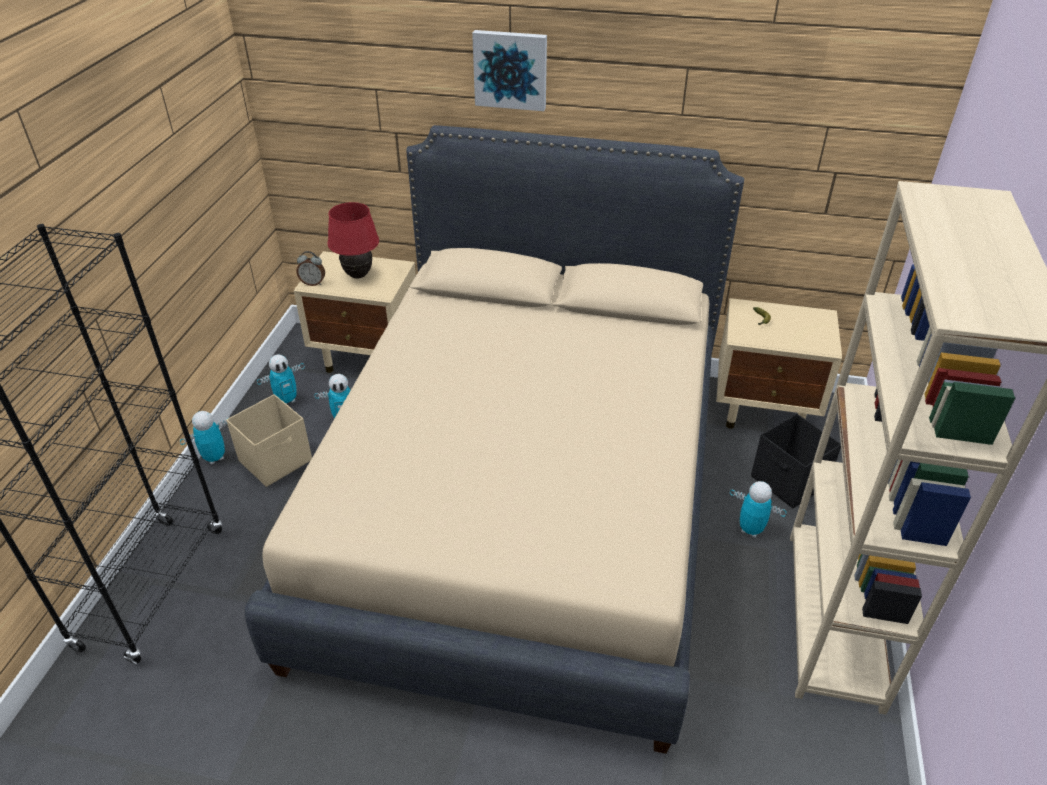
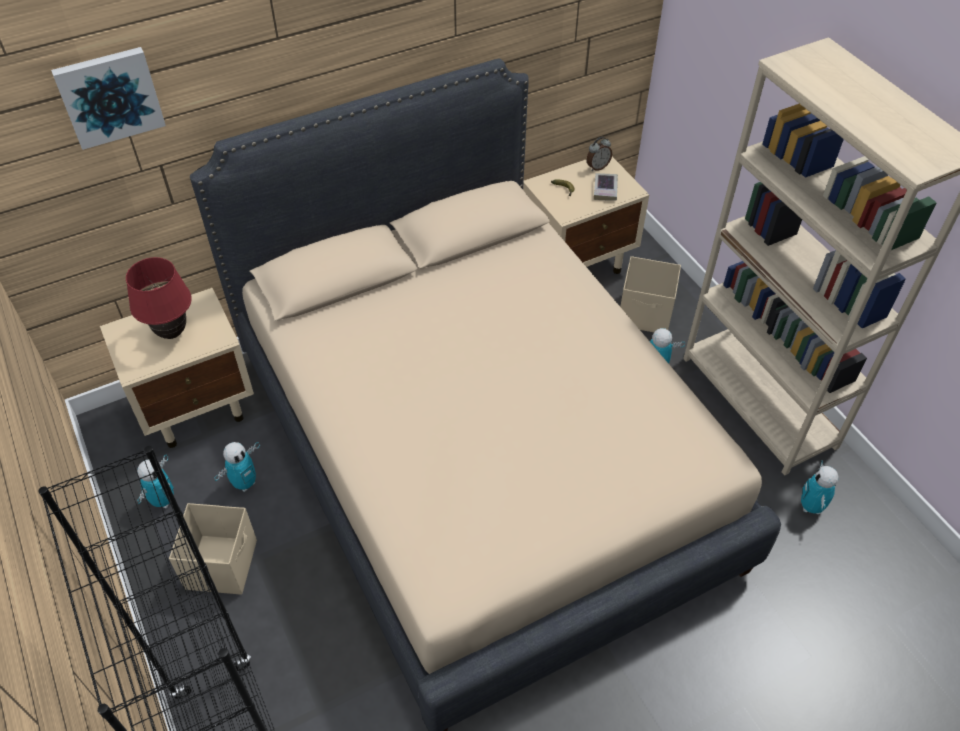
camera: 40 degrees left, 10 degrees up
(214, 458) = (155, 603): toy robot -> toy robot (811, 507)
(313, 283) = (134, 367): alarm clock -> alarm clock (597, 167)
(510, 69) = (282, 53): picture -> picture (109, 96)
(789, 482) = (645, 314): black storage box -> beige storage box
(801, 336) = (605, 189): none -> book

